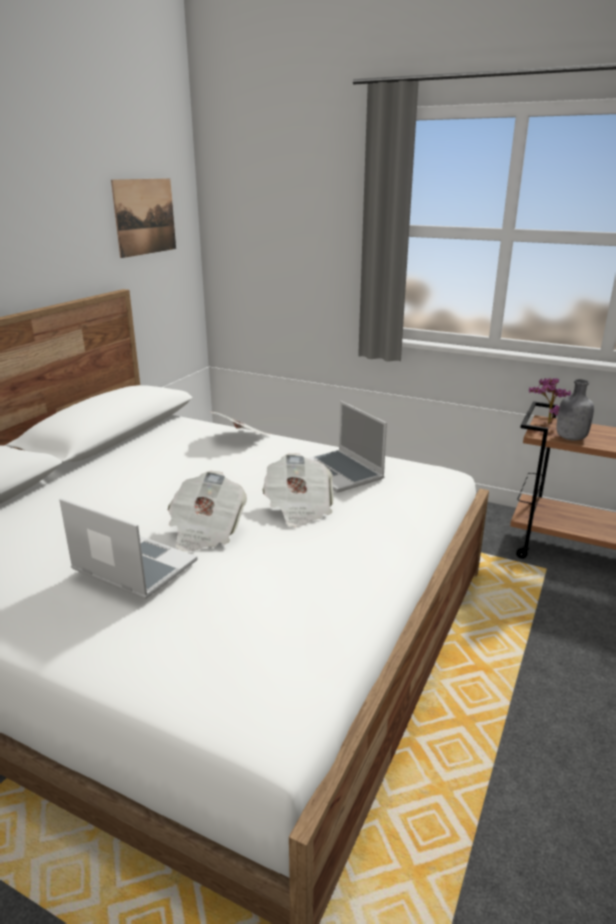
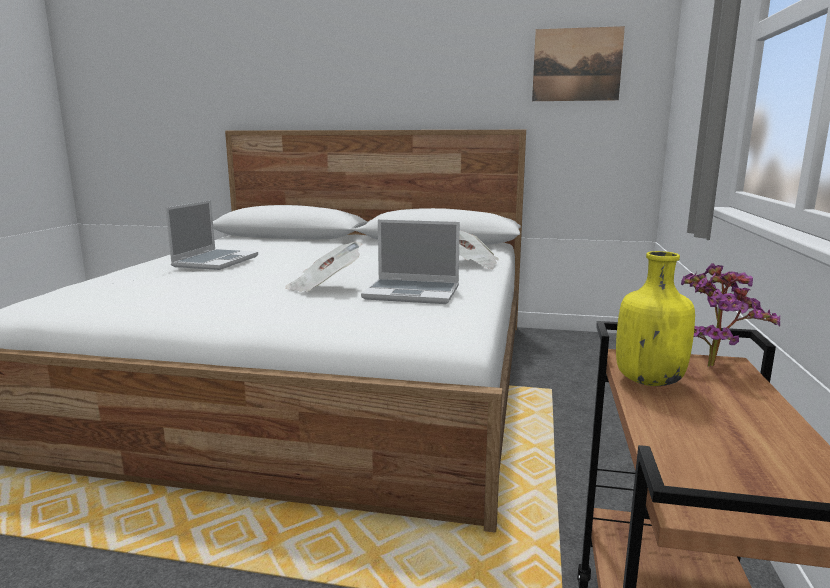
camera: 75 degrees right, 10 degrees down
(206, 531) = (269, 268): newspaper -> none
(341, 472) = (413, 293): laptop -> laptop turned 120 degrees counterclockwise
(570, 438) = (648, 380): grey bottle -> yellow bottle

